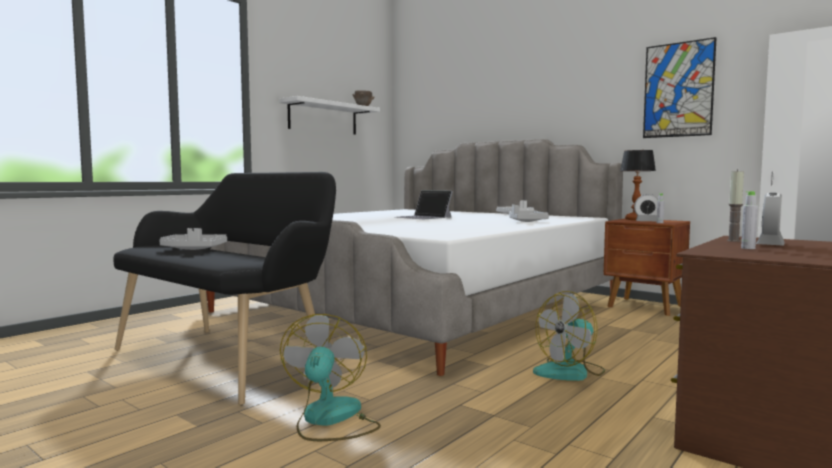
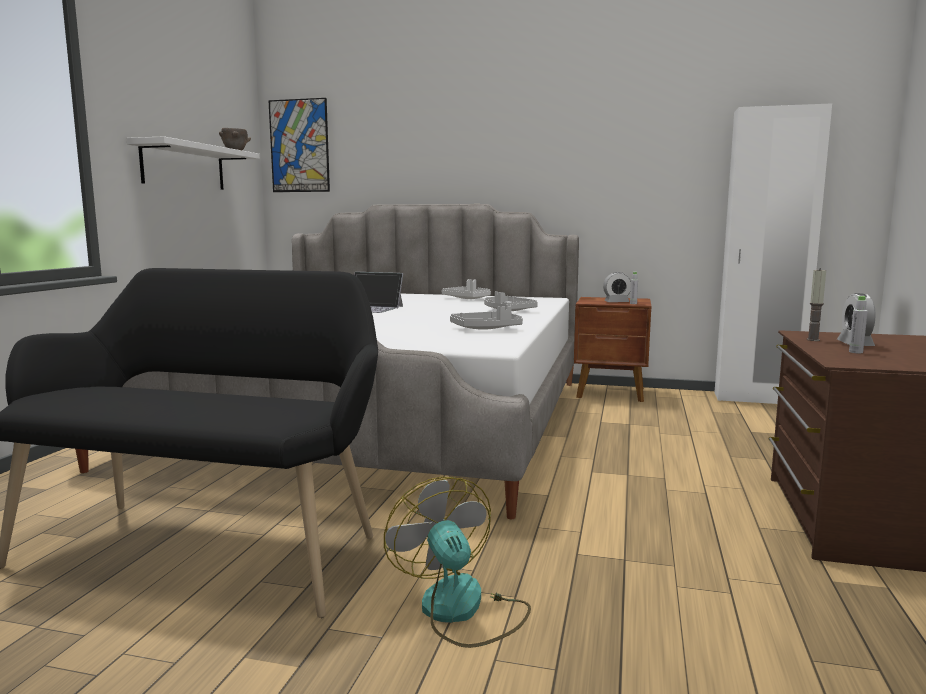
camera: 25 degrees left, 5 degrees up
(193, 249) = (144, 396): grey tray -> grey tray (486, 329)
(570, 372) = (633, 488): fan -> none
(635, 219) = (598, 299): table lamp -> none
(678, 90) = (637, 155): picture -> picture (299, 146)

